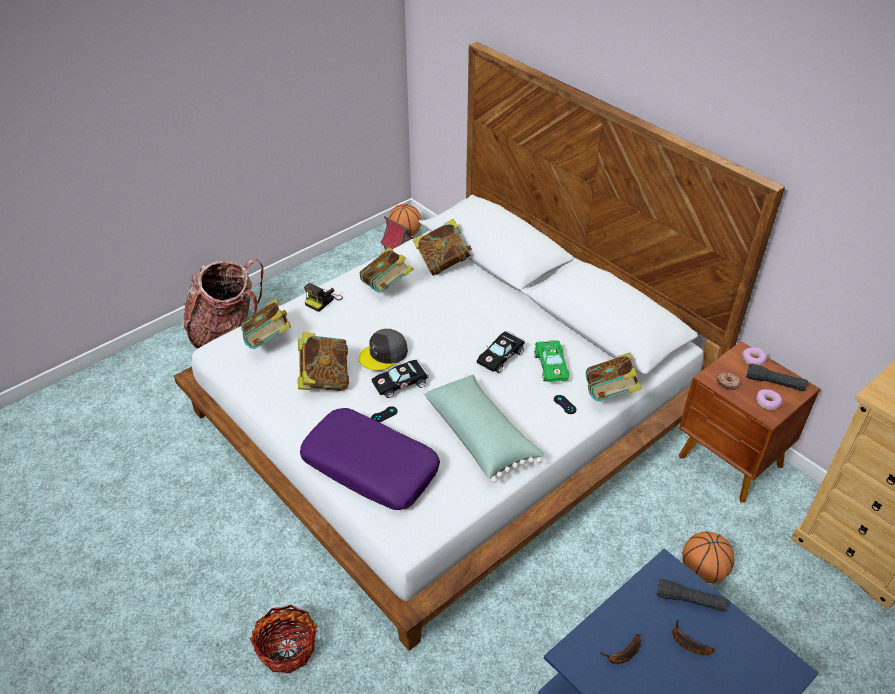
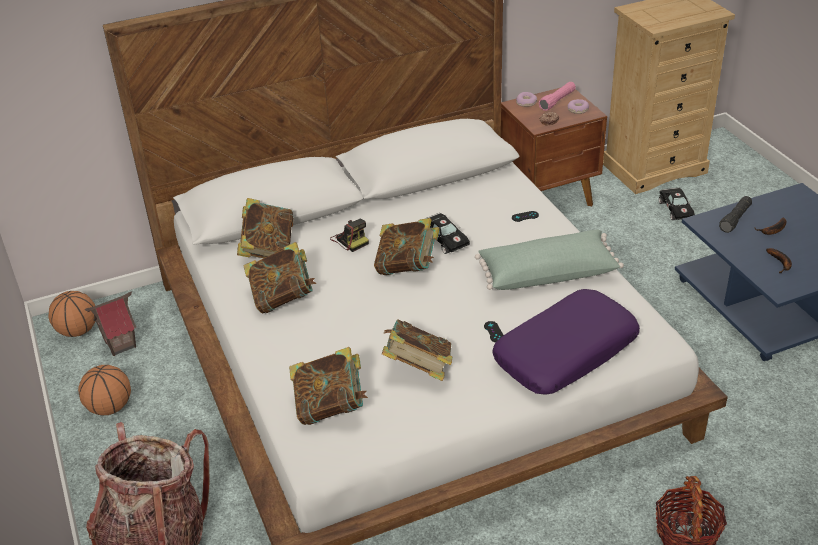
camera: 70 degrees left, 5 degrees down
(323, 300) = (276, 353): camera -> camera (350, 240)
(384, 354) = (402, 316): grey cap -> none
(402, 383) = (452, 311): black toy car -> black toy car (675, 209)
(551, 365) = (470, 212): green toy car -> none
(610, 395) = (523, 189): book -> book (407, 267)
(702, 571) = (654, 245): basketball -> basketball (110, 407)
(774, 383) = (557, 101): black flashlight -> pink flashlight

